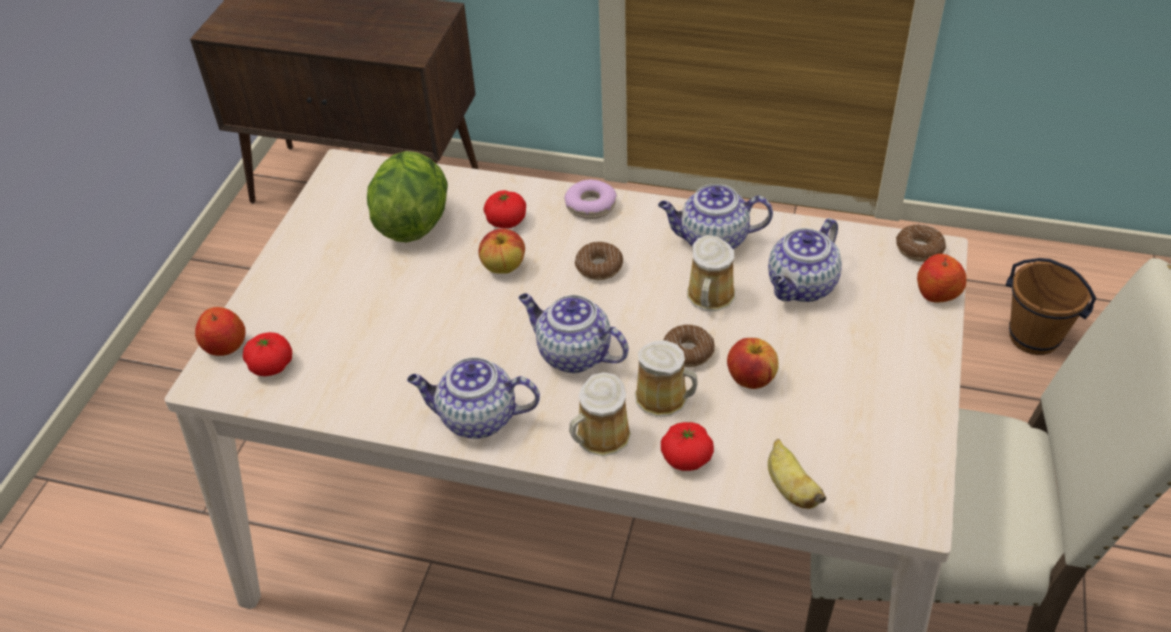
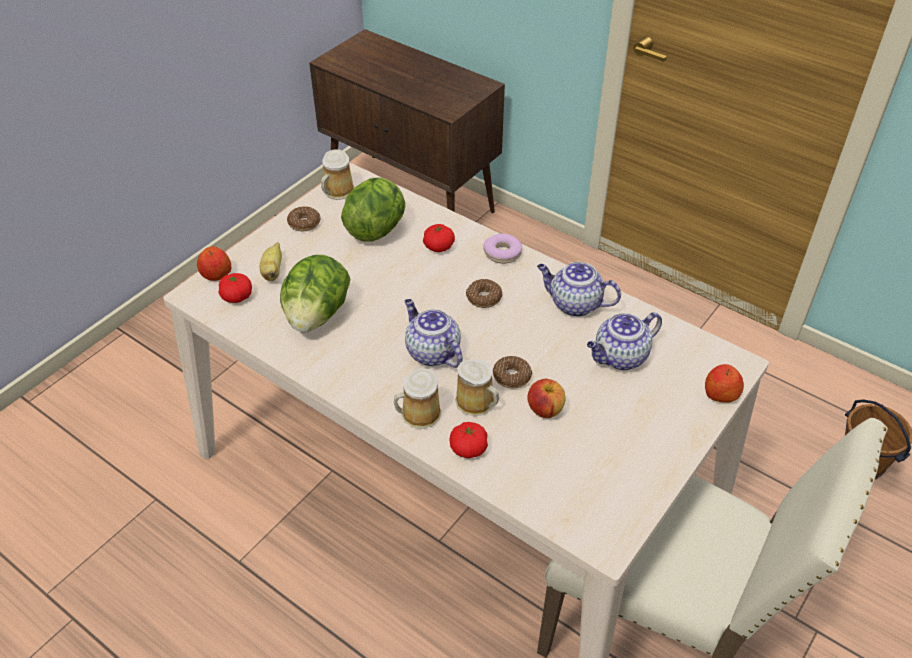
camera: 20 degrees right, 0 degrees up
(396, 356) = (317, 315): none -> lettuce
(476, 418) = (345, 374): teapot -> none
(503, 267) = (419, 278): apple -> none
(710, 298) = (549, 344): mug -> mug (337, 191)
(790, 488) = (528, 494): banana -> banana (273, 271)
(919, 249) = (726, 358): donut -> donut (304, 223)

